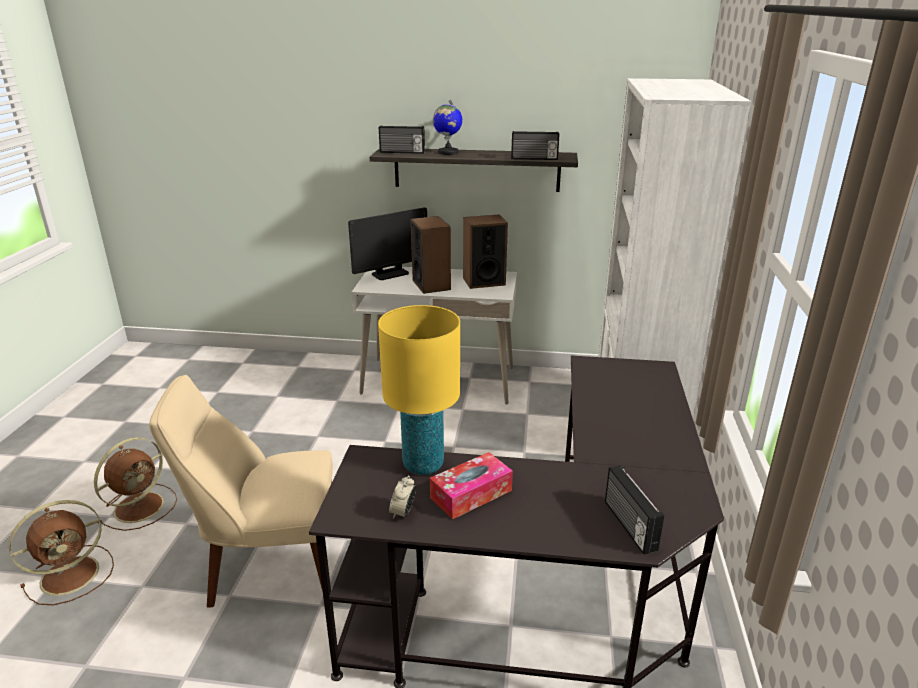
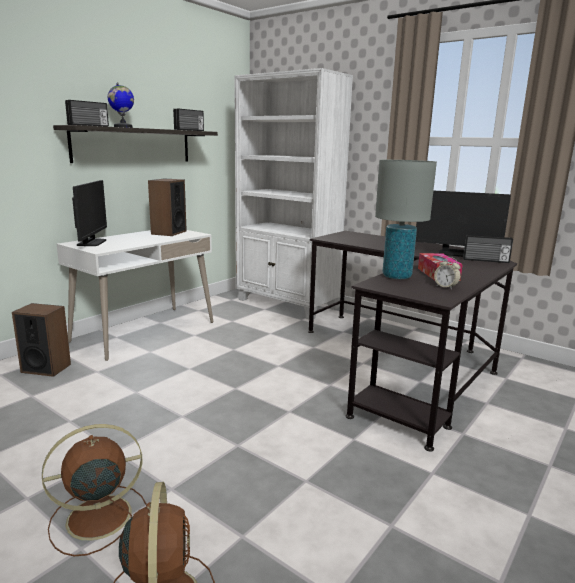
camera: 60 degrees left, 10 degrees down
(141, 506) = (96, 518): brown fan -> brown fan turned 90 degrees counterclockwise
(269, 567) = (289, 452): beige chair -> none
(423, 464) = (396, 276): yellow table lamp -> grey table lamp
(431, 285) = (142, 240): speaker -> speaker (46, 368)
(642, 488) = (456, 254): none -> monitor

